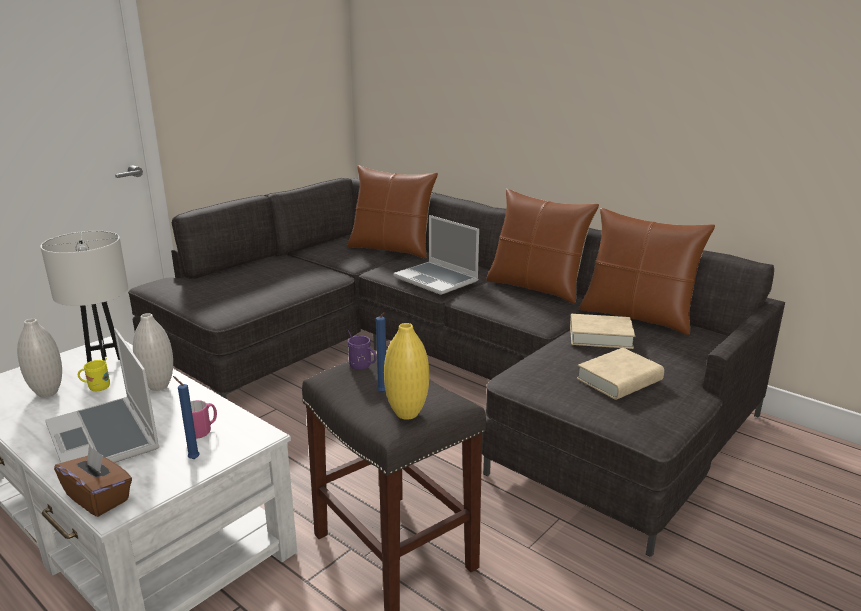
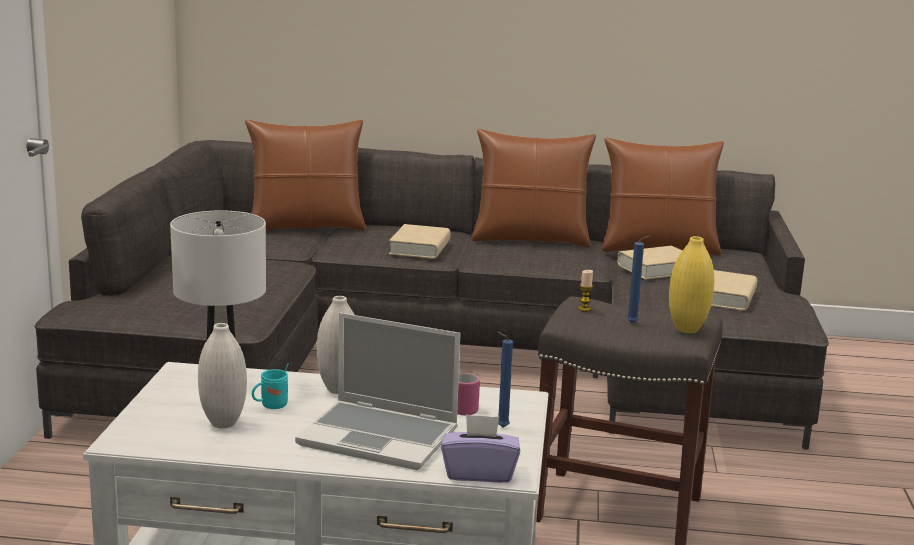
camera: 35 degrees left, 5 degrees down
(96, 388) = (270, 406): yellow mug -> turquoise mug
(99, 498) = (479, 473): brown tissue box -> purple tissue box
(363, 367) = (584, 309): purple mug -> candle
(437, 279) = (420, 248): laptop -> beige book

